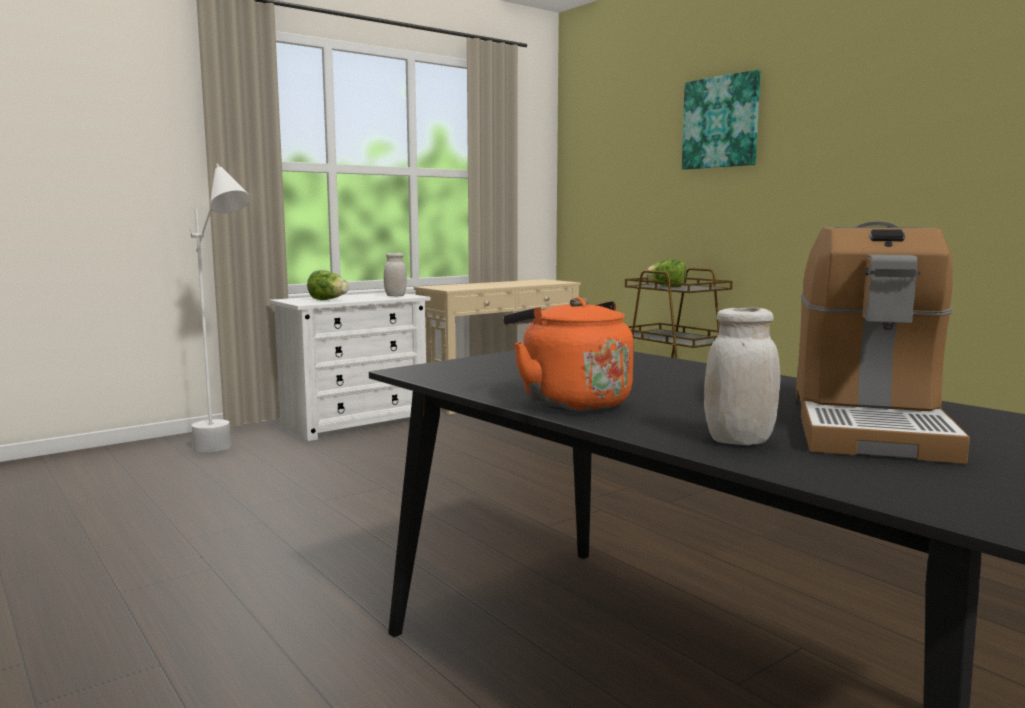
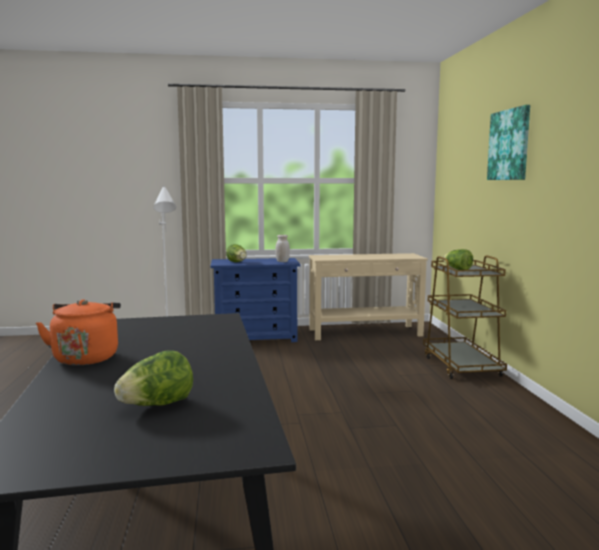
camera: 30 degrees right, 0 degrees up
(355, 422) = (256, 337): white dresser -> blue dresser
(739, 440) = (66, 399): white jar -> none
(867, 425) = (157, 405): coffee machine -> lettuce

